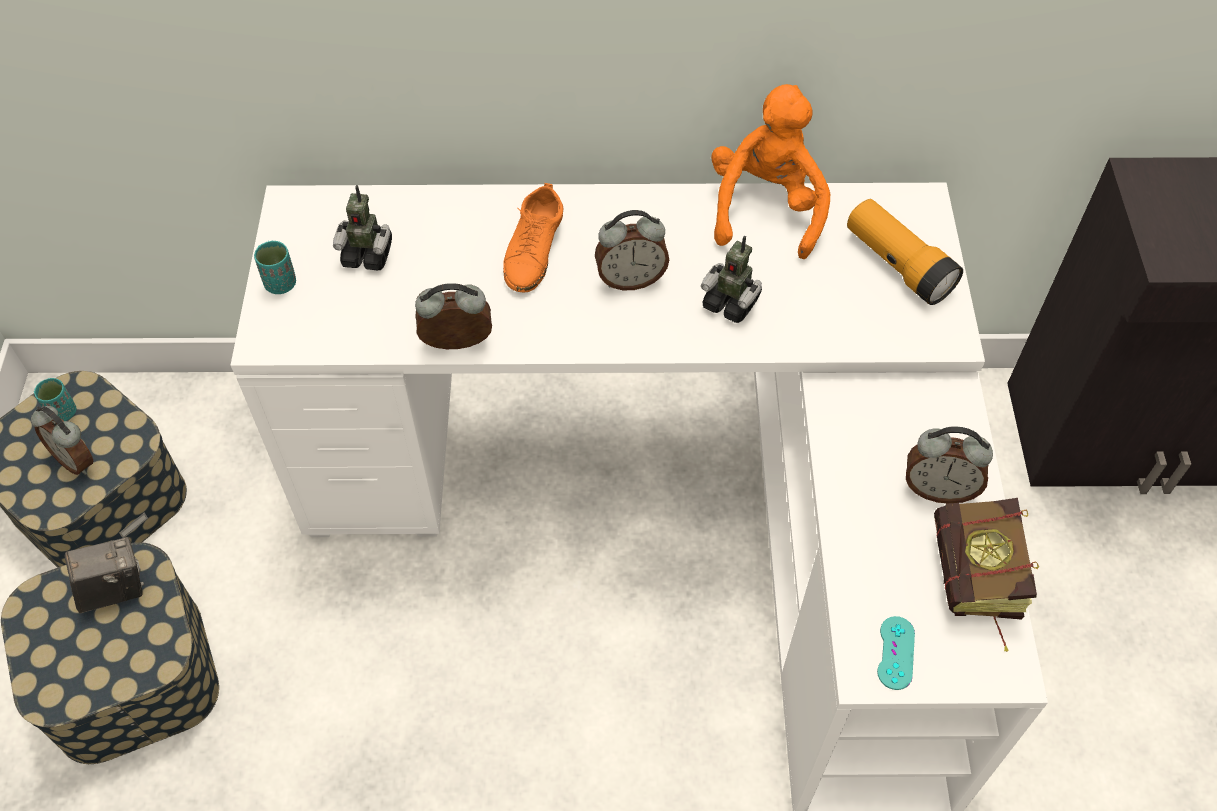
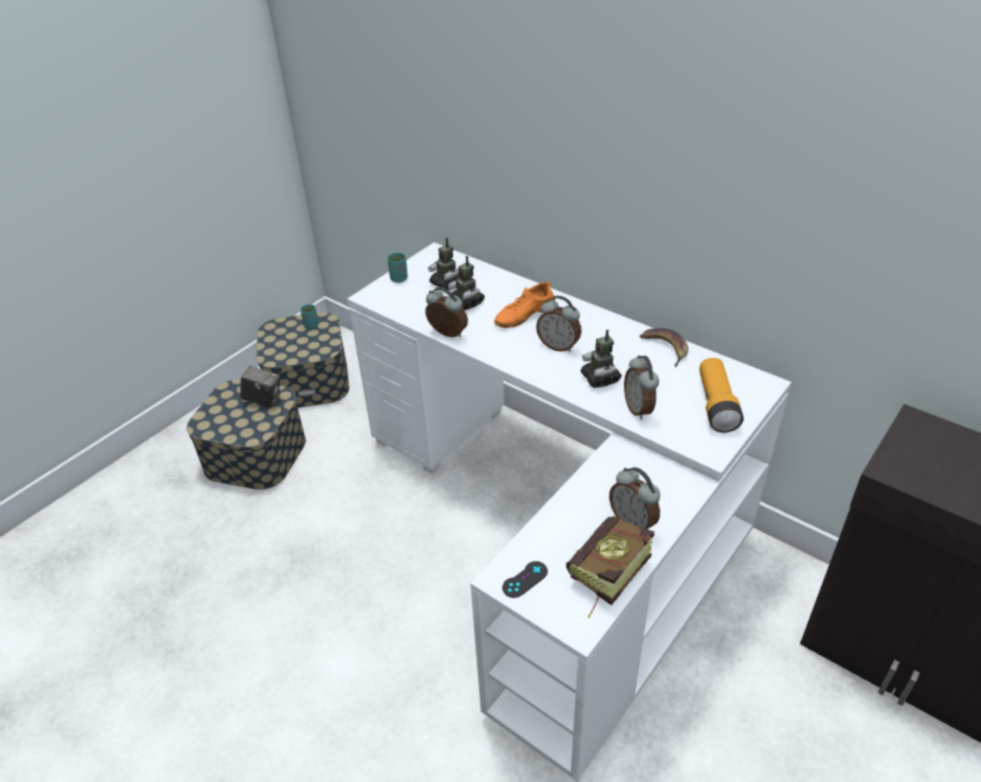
camera: 40 degrees right, 15 degrees down
(77, 460) = (298, 345): alarm clock -> alarm clock (639, 409)
(431, 274) = (466, 303): none -> toy robot
(766, 208) = (666, 348): orange plush toy -> banana
(896, 653) = (525, 579): turquoise game controller -> black game controller

